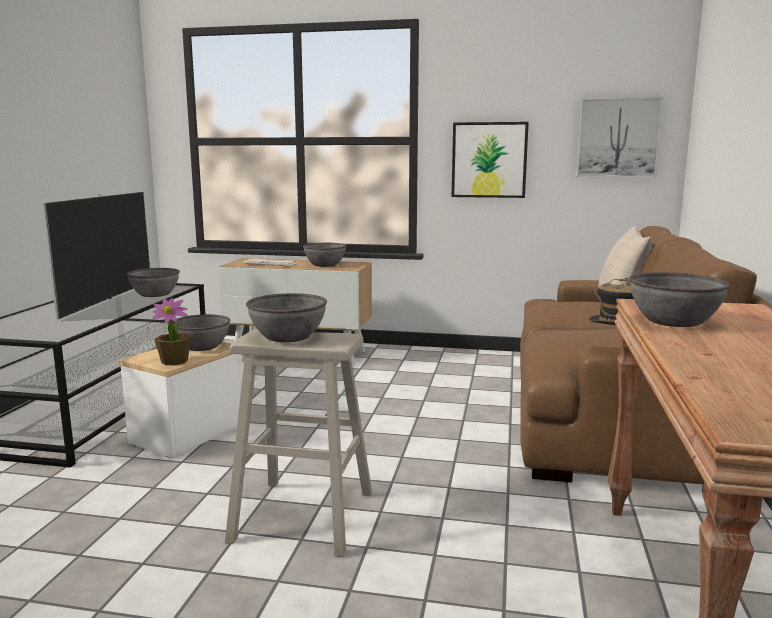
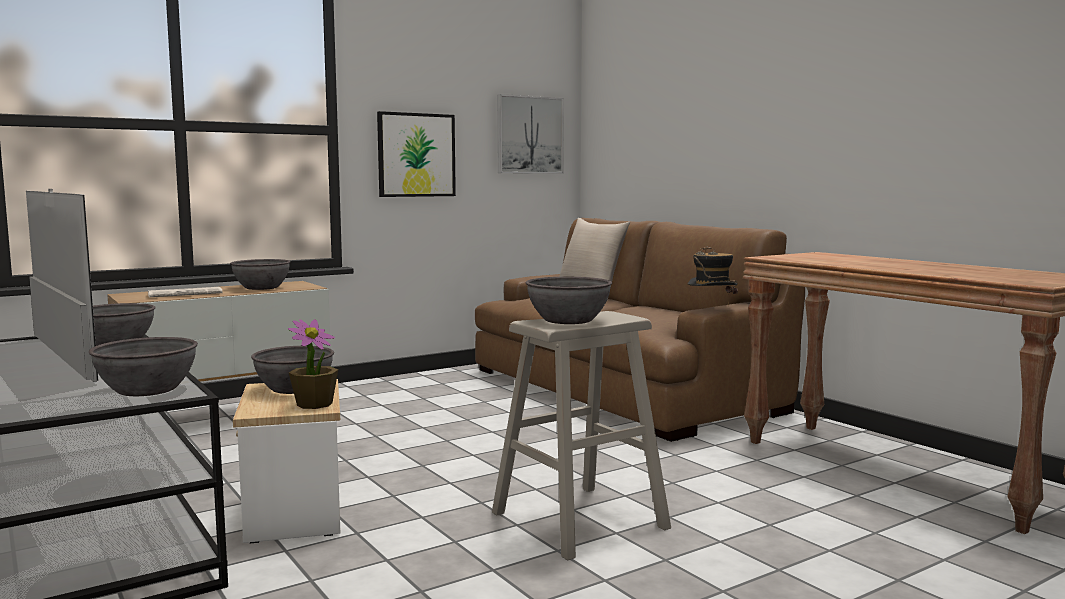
camera: 45 degrees left, 5 degrees down
(673, 321) = (826, 261): grey bowl -> grey bowl (147, 390)

